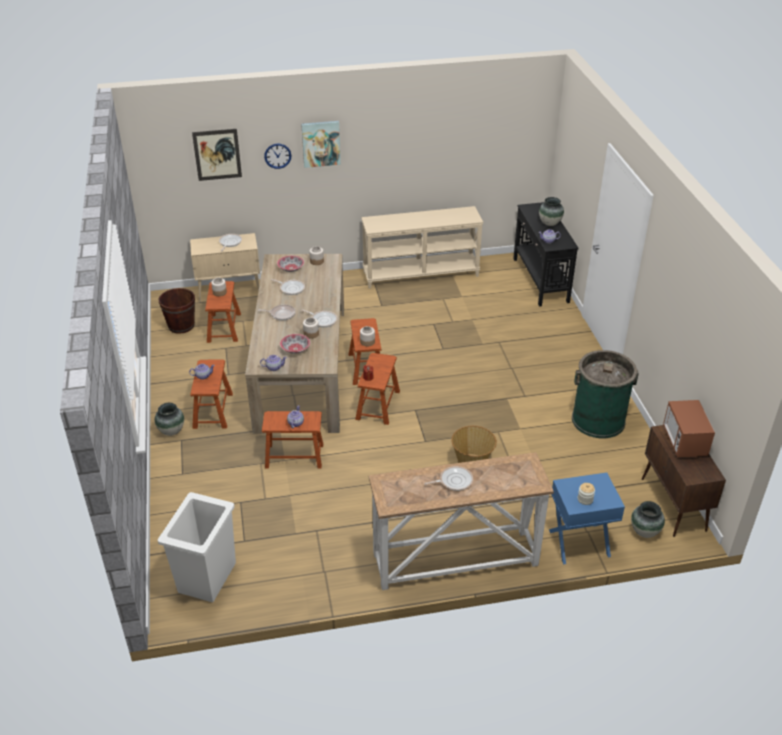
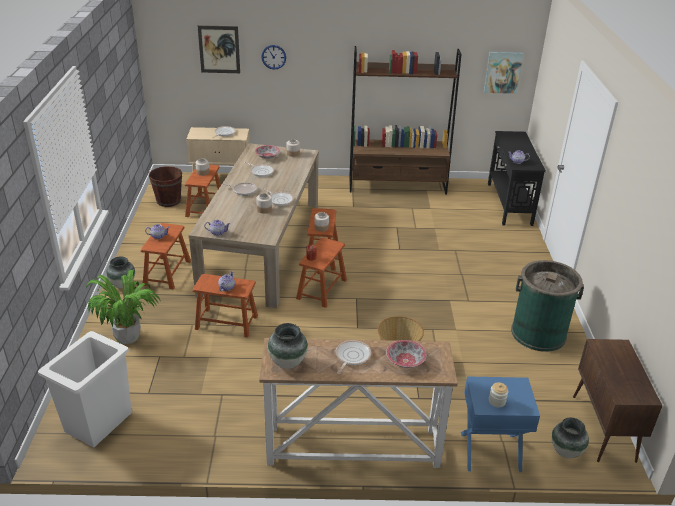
camera: 10 degrees right, 5 degrees down
(199, 487) = (127, 337): none -> potted plant
(295, 349) = (244, 220): bowl -> bowl (405, 361)
(321, 143) = (314, 49): picture -> picture (502, 72)
(421, 273) = (397, 186): beige console table -> brown bookcase
(454, 481) = (351, 356): frying pan -> frying pan turned 60 degrees counterclockwise
(550, 223) = (522, 148): vase -> vase (288, 362)
(684, 442) = (620, 359): microwave -> none

